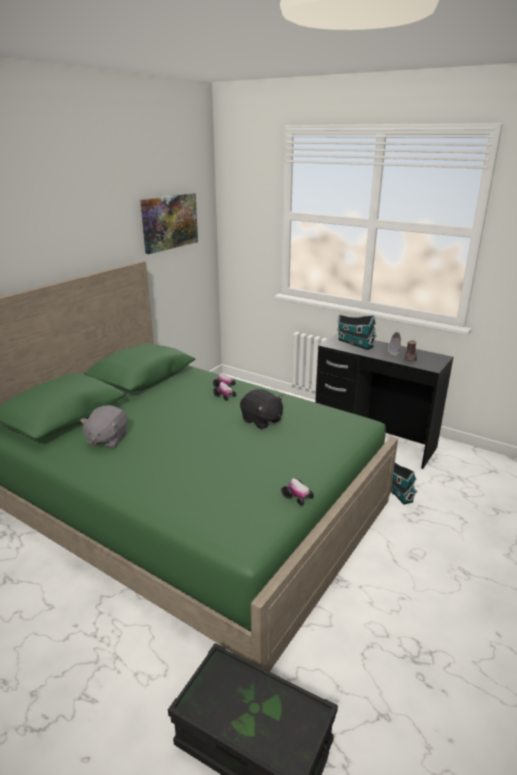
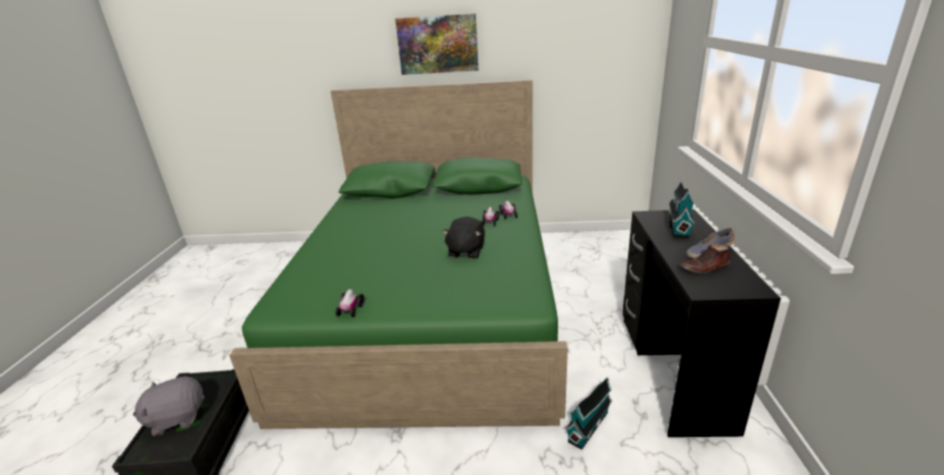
camera: 60 degrees right, 0 degrees up
(107, 439) = (373, 212): grey plush toy -> grey plush toy (177, 418)
(169, 222) = (583, 43): picture -> picture (438, 44)

